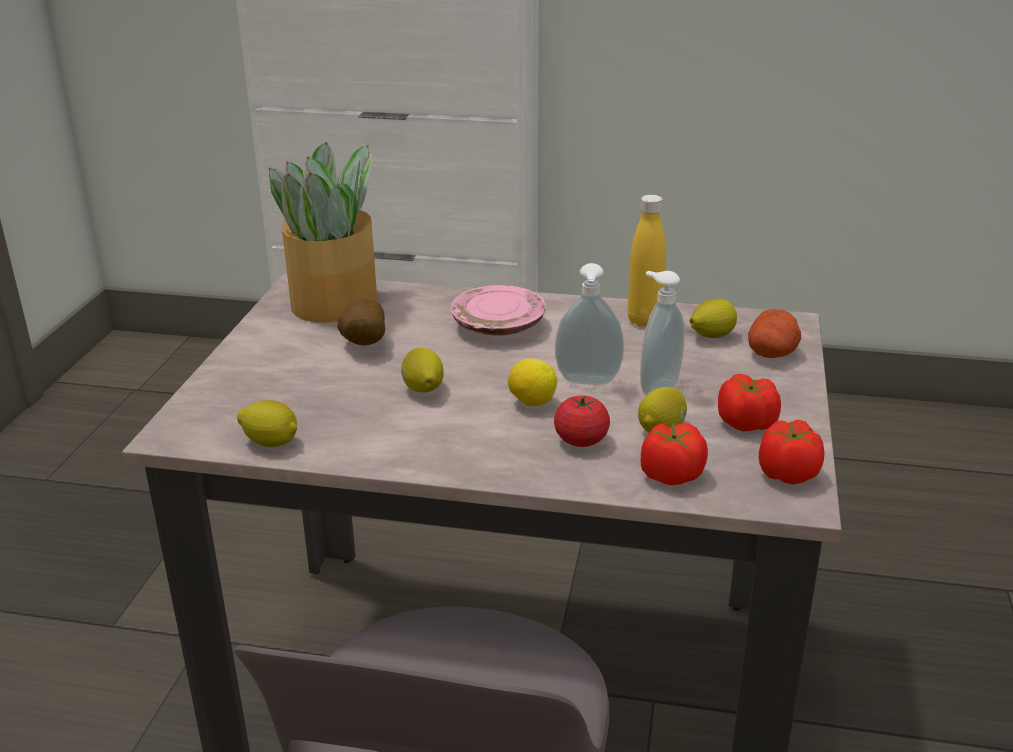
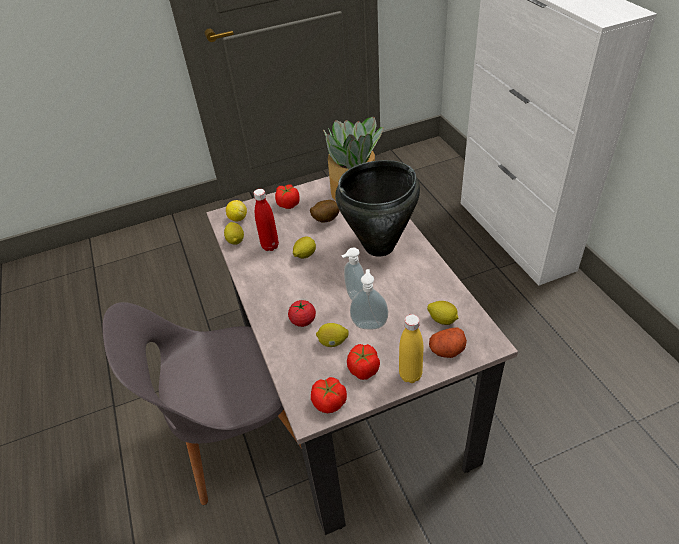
camera: 60 degrees right, 15 degrees up
(347, 413) = (270, 246): none -> red bottle
(499, 326) = (380, 246): pink plate -> black cooking pot
(531, 402) = (321, 290): lemon -> lemon (238, 218)
(644, 321) = (434, 289): yellow bottle -> yellow bottle (410, 375)
(671, 475) = (297, 362): tomato -> tomato (288, 204)

